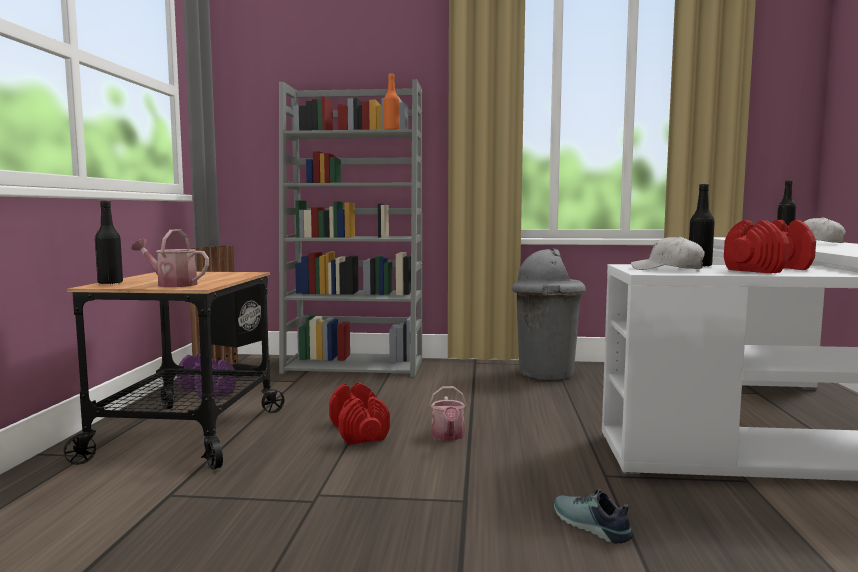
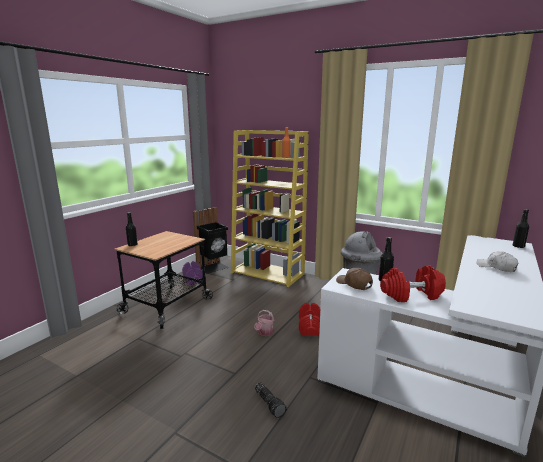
camera: 25 degrees right, 10 degrees up
(172, 284) = (150, 250): watering can -> none
(355, 365) = (268, 273): grey bookcase -> yellow bookcase
(359, 431) = (231, 320): red dumbbell -> red dumbbell (310, 327)
(589, 526) = (270, 404): shoe -> flashlight
(667, 269) = (354, 284): white cap -> brown cap

